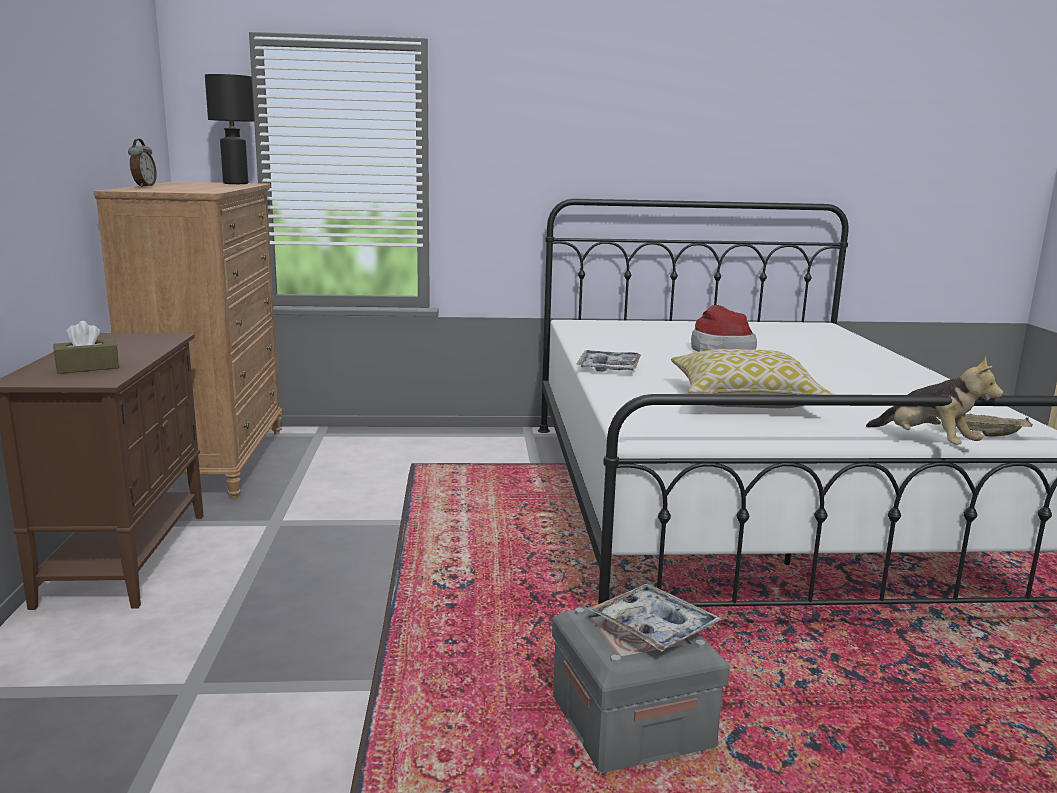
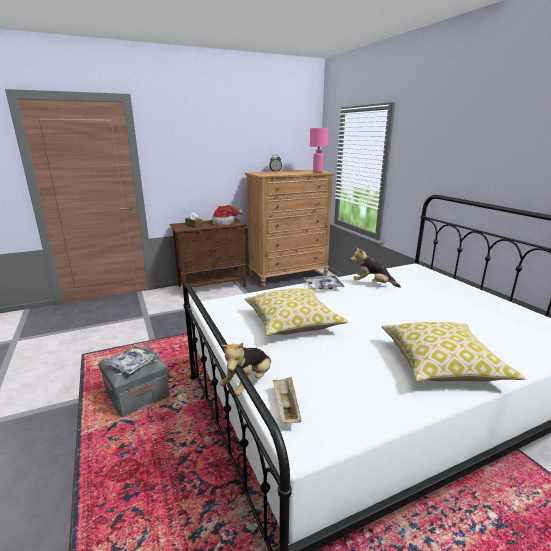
camera: 70 degrees right, 5 degrees up
(235, 183) = (317, 172): black table lamp -> pink table lamp
(623, 348) = (372, 284): none -> plush toy
(720, 349) = (413, 308): hat -> hat (225, 223)
(873, 369) = (441, 365): none -> pillow

